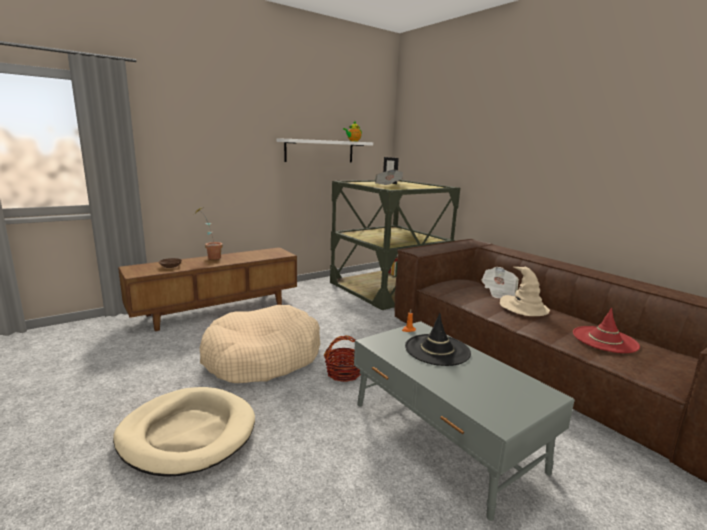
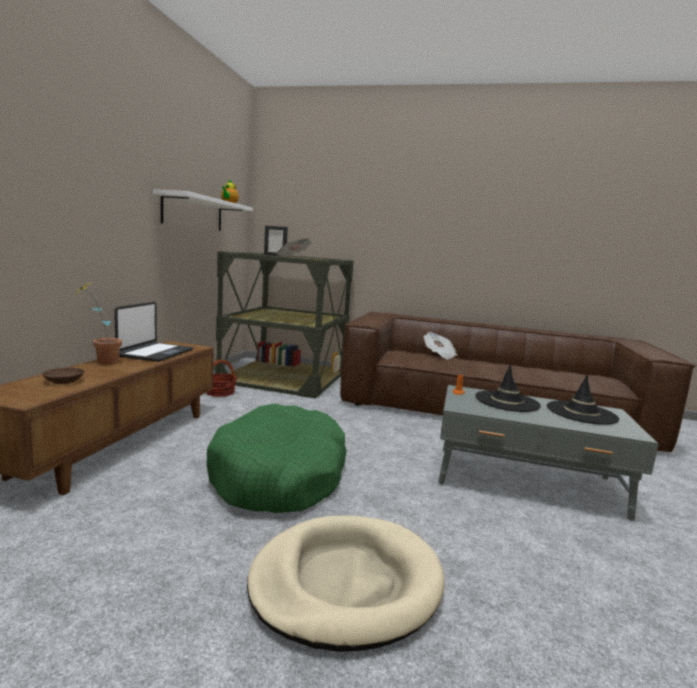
camera: 40 degrees left, 5 degrees down
(251, 255) = (155, 353): none -> laptop
(262, 357) = (279, 475): beige dog bed -> green dog bed
(343, 373) = (381, 462): basket -> basket (220, 392)
(495, 384) = (581, 413): none -> black hat
(524, 308) = (477, 363): beige hat -> none
(605, 340) = (554, 373): red hat -> none

